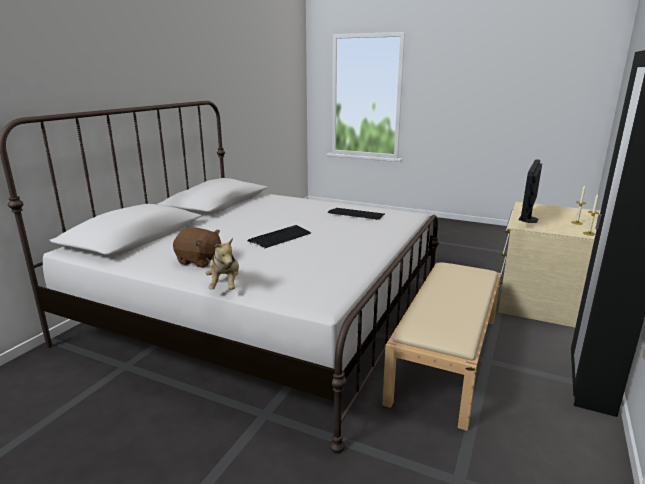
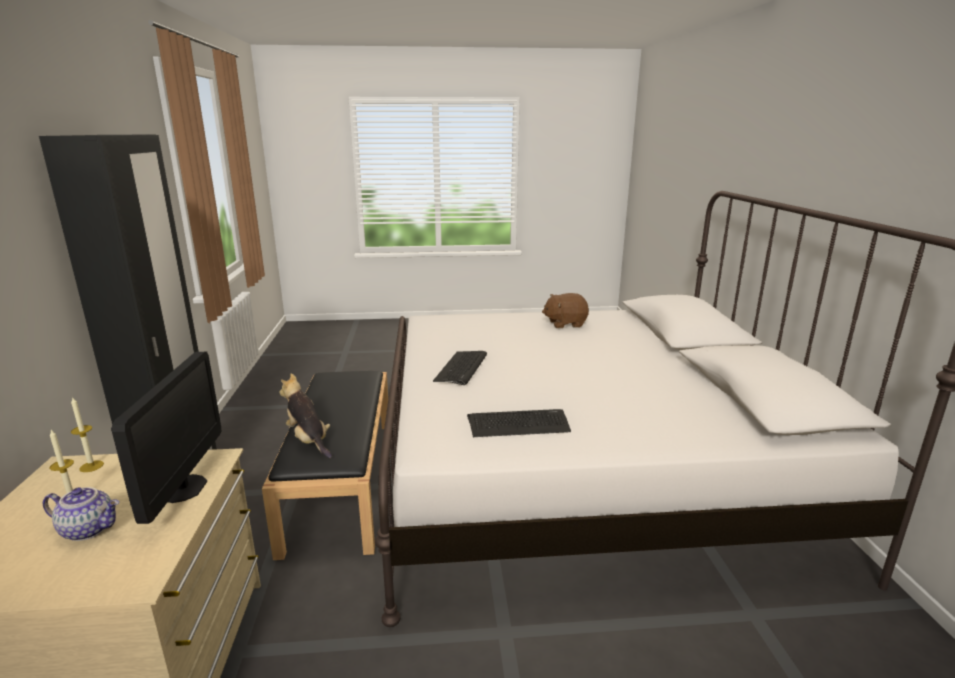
camera: 150 degrees right, 0 degrees up
(225, 285) = (508, 315): plush toy -> plush toy (309, 440)
(280, 237) = (548, 358): keyboard -> keyboard (462, 368)
(445, 356) = (343, 481): beige bench -> black bench
(558, 215) = (90, 529): none -> teapot

